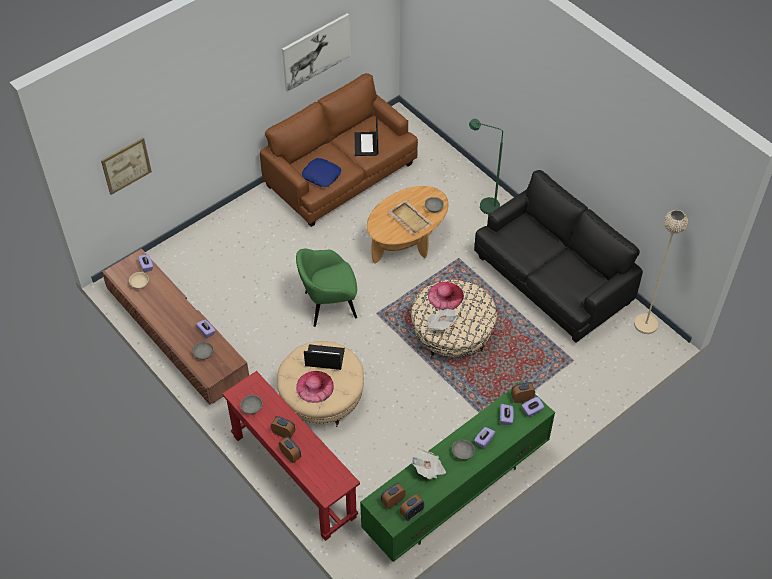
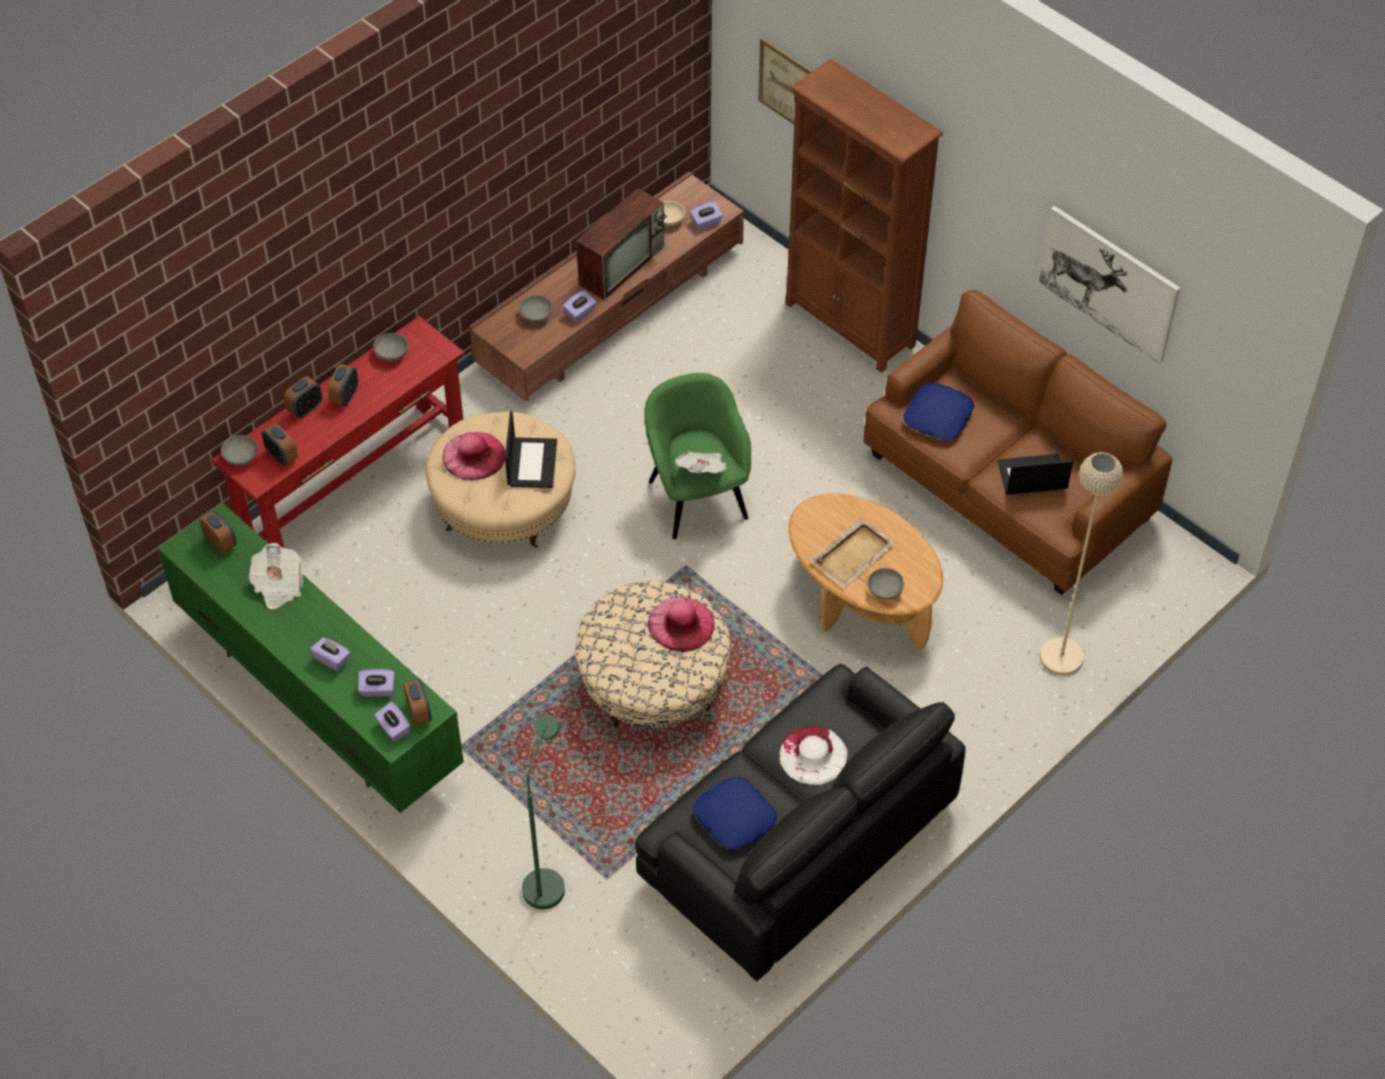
camera: 85 degrees right, 0 degrees up
(171, 309) = (622, 264): none -> television
(215, 226) = (850, 325): none -> brown bookcase
(412, 513) = (199, 568): alarm clock -> alarm clock (282, 456)
(440, 324) = (616, 619): newspaper -> newspaper (702, 471)
(463, 453) = (308, 631): grey bowl -> grey bowl (241, 457)
(484, 205) = (976, 721): green floor lamp -> green floor lamp (547, 879)
(533, 246) = (813, 755): none -> white hat
(569, 280) = (734, 818): none -> blue pillow
(646, 324) = (706, 1010): beige floor lamp -> beige floor lamp (1061, 658)

